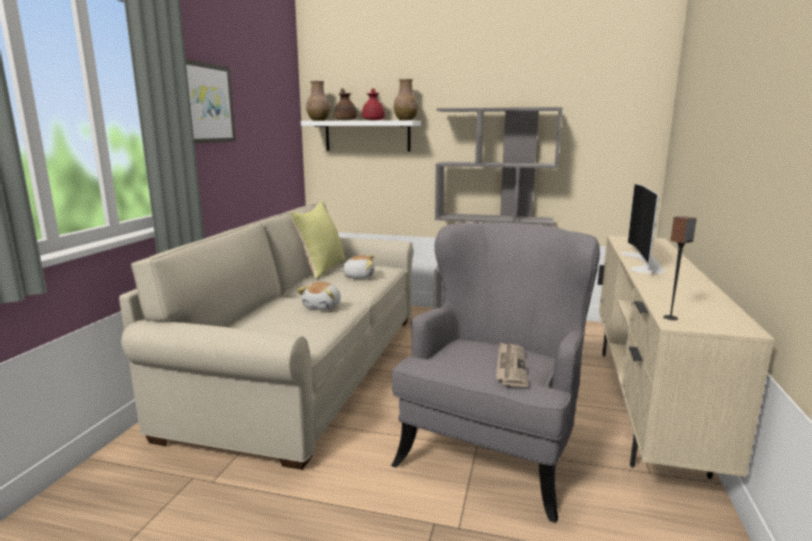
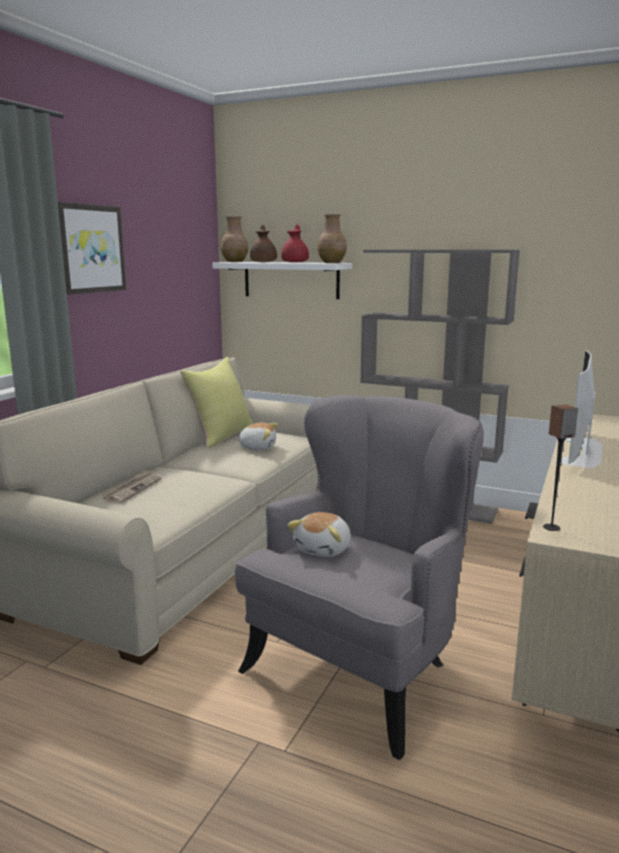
camera: 10 degrees right, 0 degrees up
(323, 307) = (198, 482): plush toy -> plush toy (324, 549)
(510, 366) = (364, 570): newspaper -> newspaper (132, 489)

